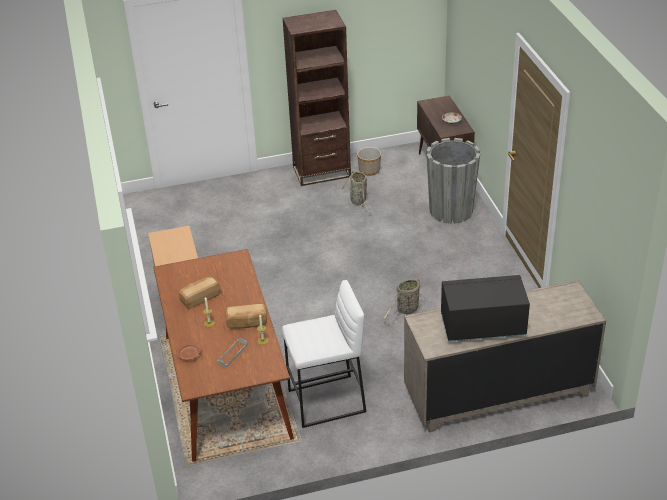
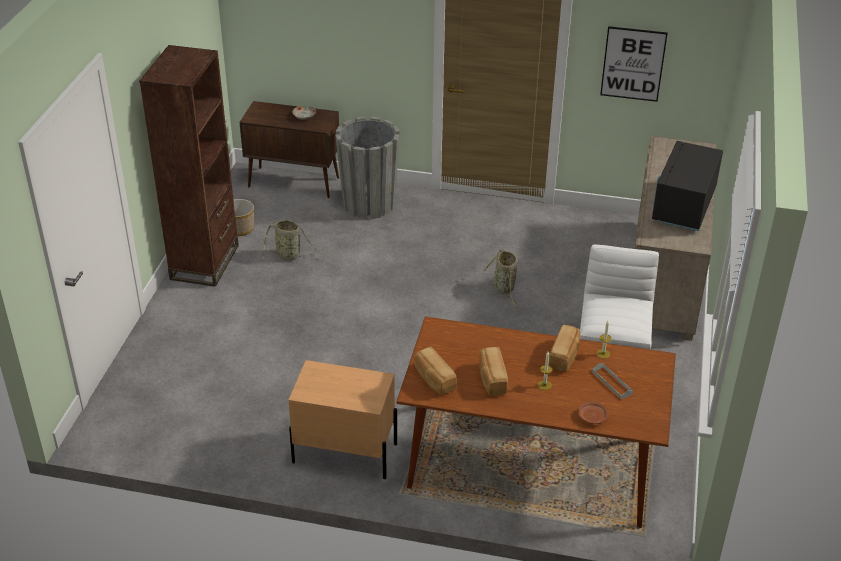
camera: 65 degrees left, 0 degrees up
(184, 274) = (434, 379): none -> bread
(585, 207) = (633, 64): none -> picture

